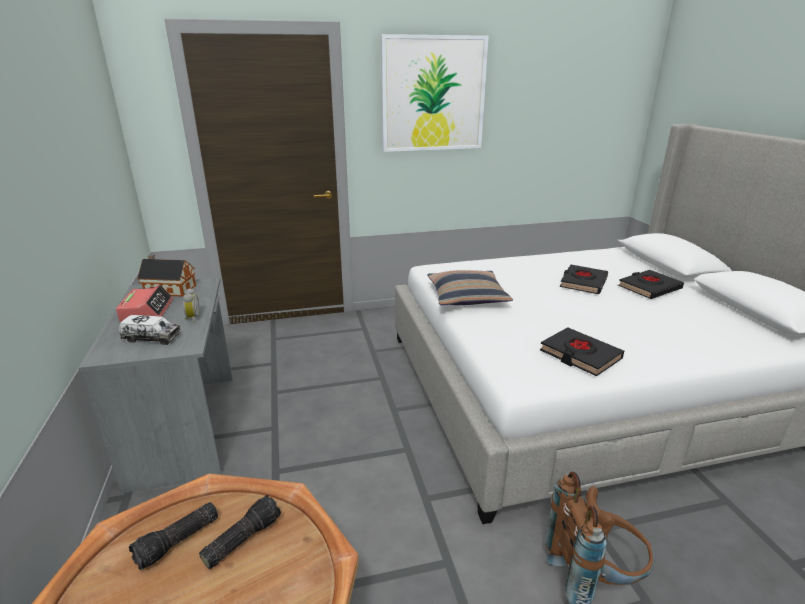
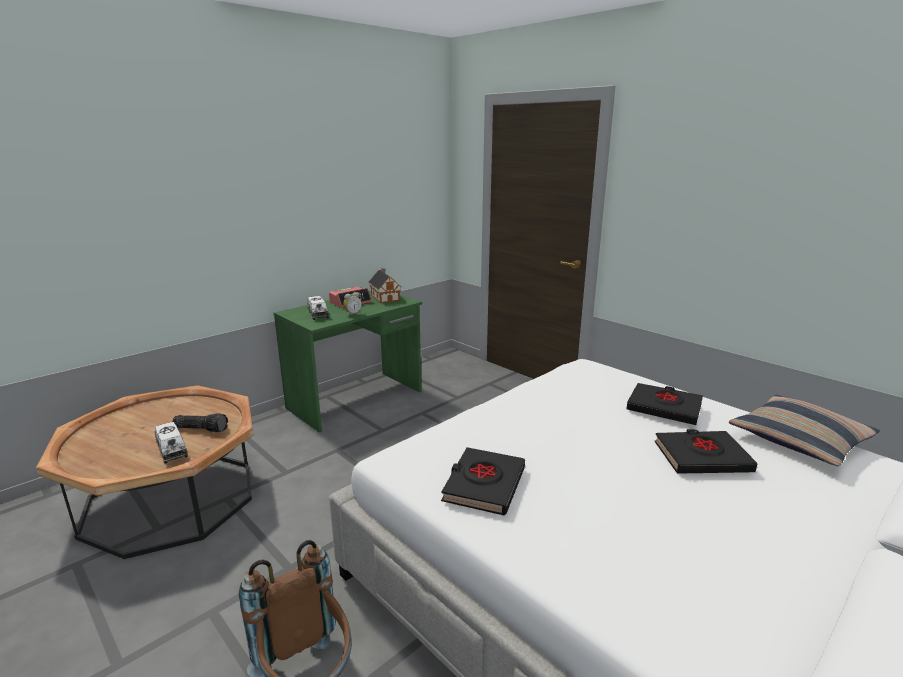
camera: 60 degrees right, 5 degrees down
(178, 542) = (193, 412): flashlight -> none
(187, 426) = (356, 400): grey desk -> green desk
(275, 579) = (172, 450): none -> toy truck
(433, 94) = (710, 167): picture -> none
(467, 297) = (543, 396): pillow -> pillow (799, 440)
(649, 288) = (788, 520): black book -> black book (664, 408)

